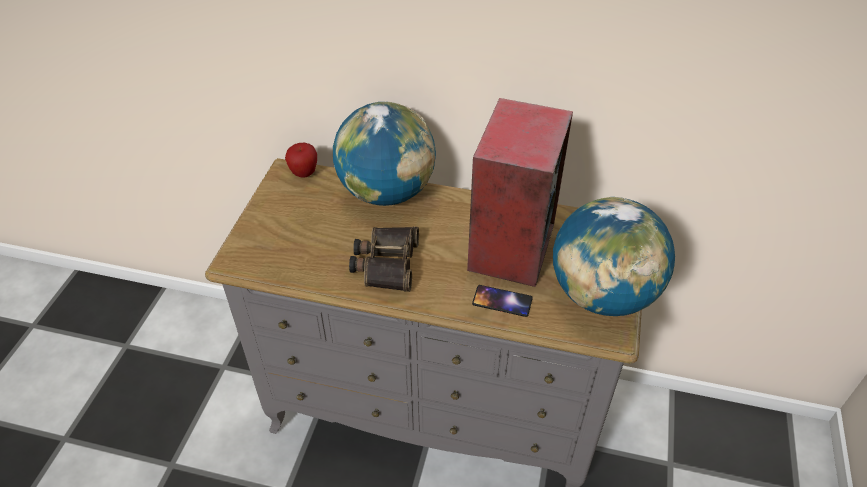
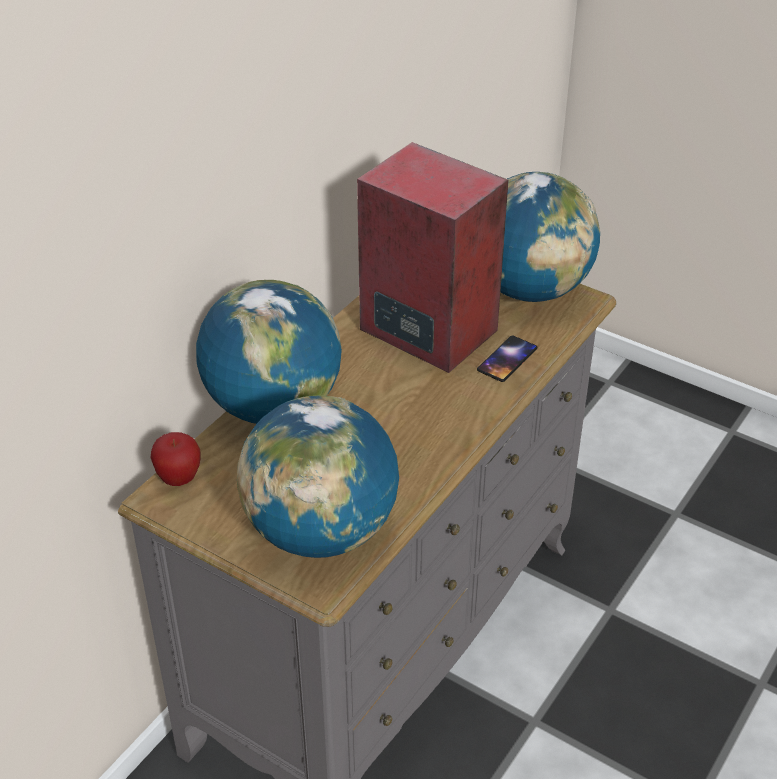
camera: 70 degrees left, 5 degrees down
(277, 248) = (321, 532): none -> globe
(385, 263) = (402, 435): binoculars -> none

